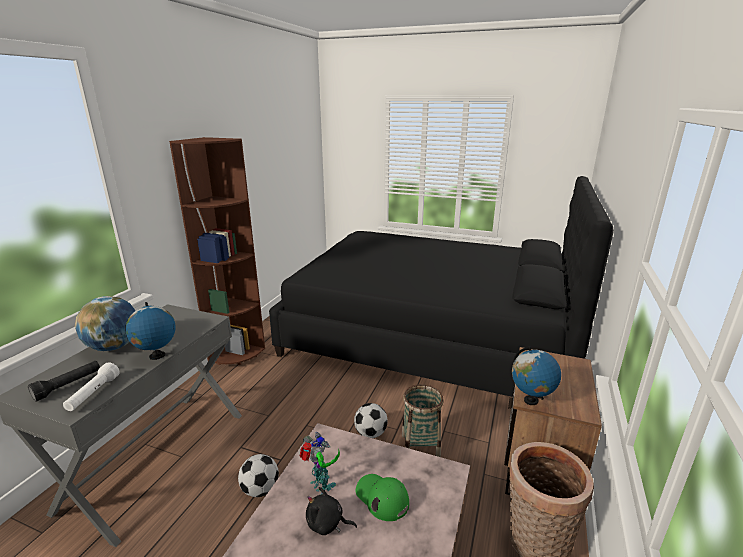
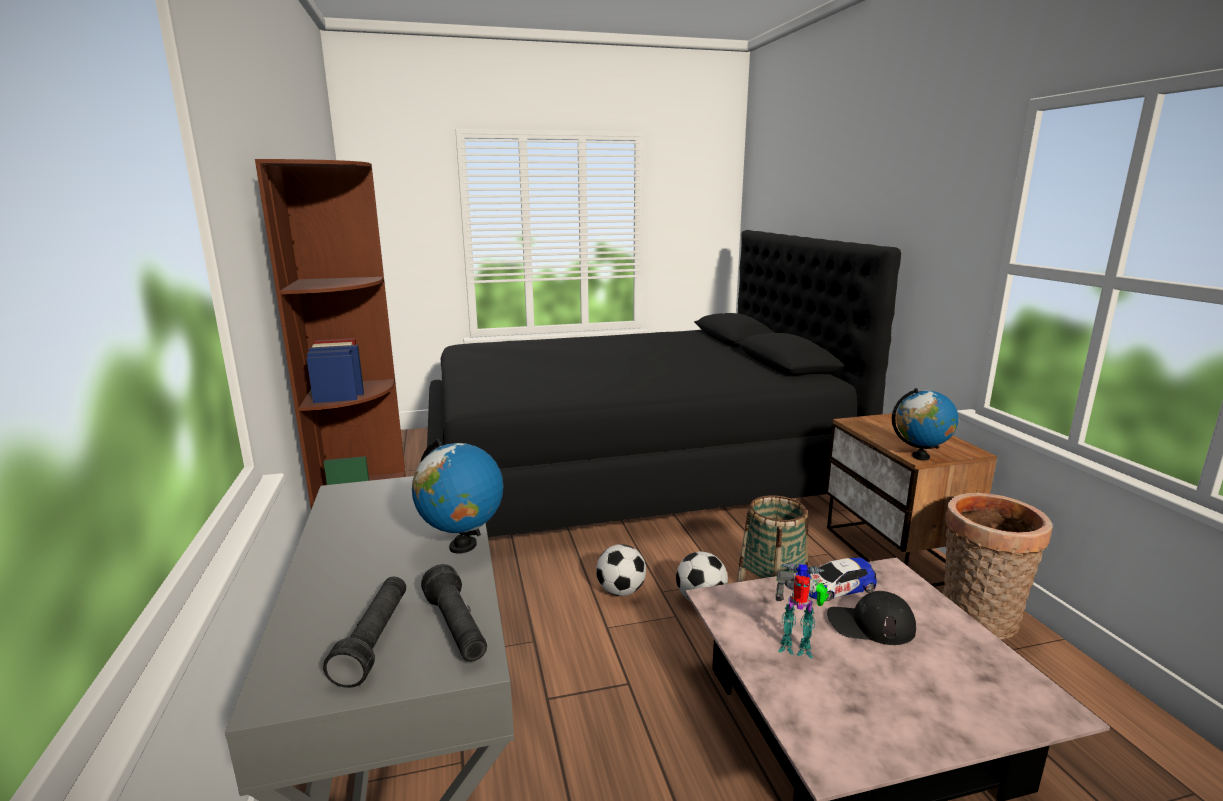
camera: 35 degrees left, 5 degrees down
(93, 394) = (457, 629): white flashlight -> black flashlight
(114, 347) = (346, 563): globe -> none
(260, 489) = (650, 731): football -> football (621, 591)
(327, 523) = (860, 679): black plush toy -> none
(382, 497) = (870, 625): green cap -> black cap
(399, 464) = (837, 587): none -> toy car

